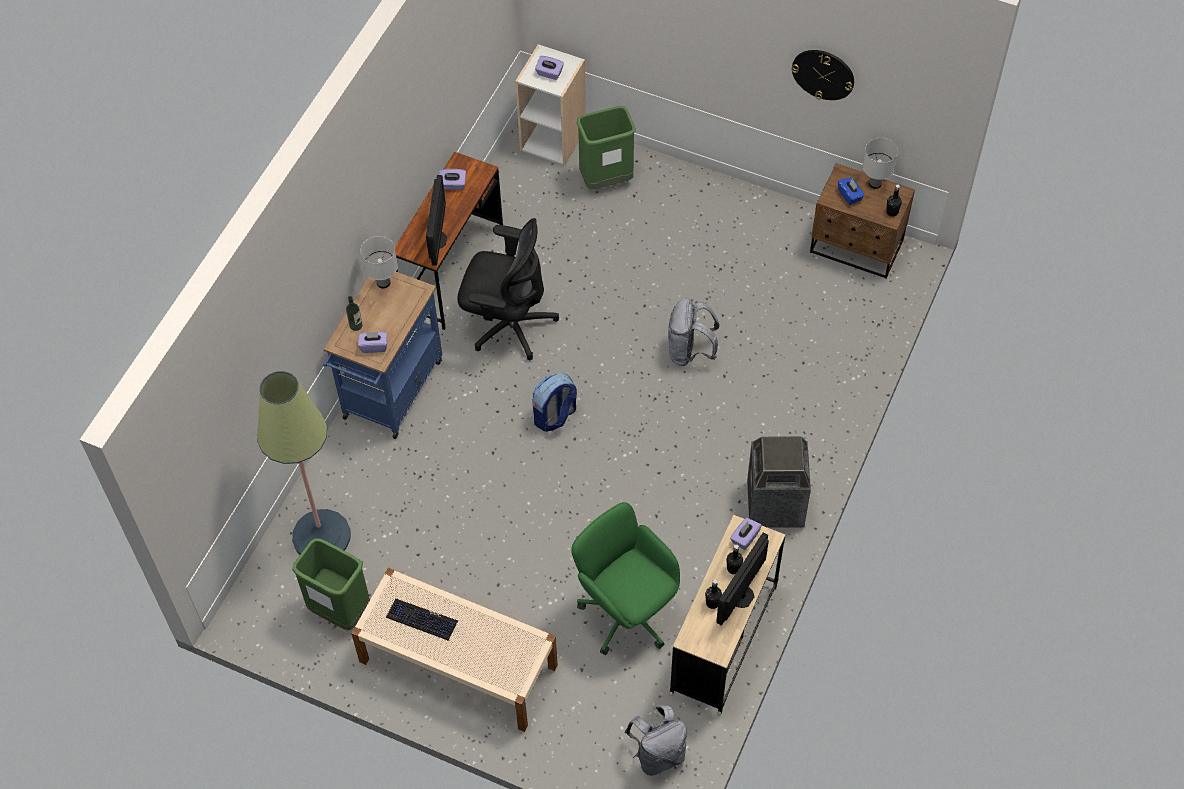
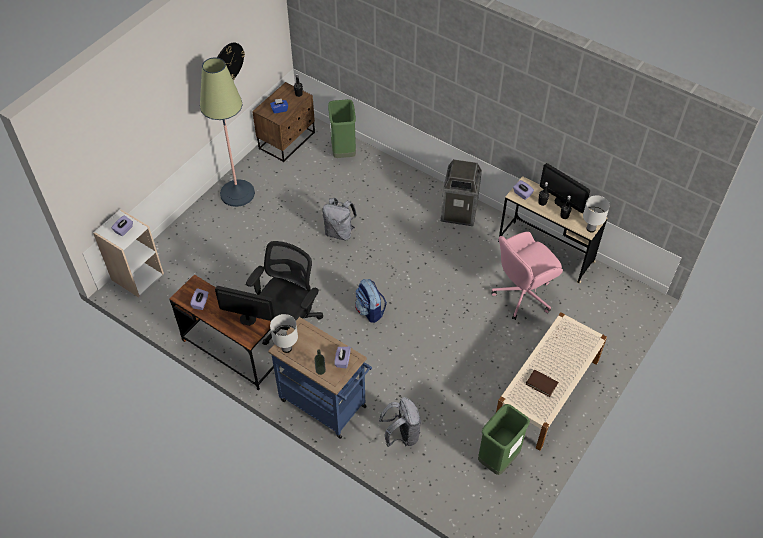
camera: 80 degrees left, 5 degrees down
(321, 536) = (436, 464): floor lamp -> floor lamp (237, 193)
(422, 620) = (541, 384): keyboard -> brown book
(606, 180) = (186, 252): green trash can -> green trash can (343, 152)
(627, 614) = (522, 295): green office chair -> pink office chair
(658, 754) = (617, 295): grey backpack -> grey backpack (402, 435)
(875, 183) = (274, 97): white table lamp -> white table lamp (590, 228)

